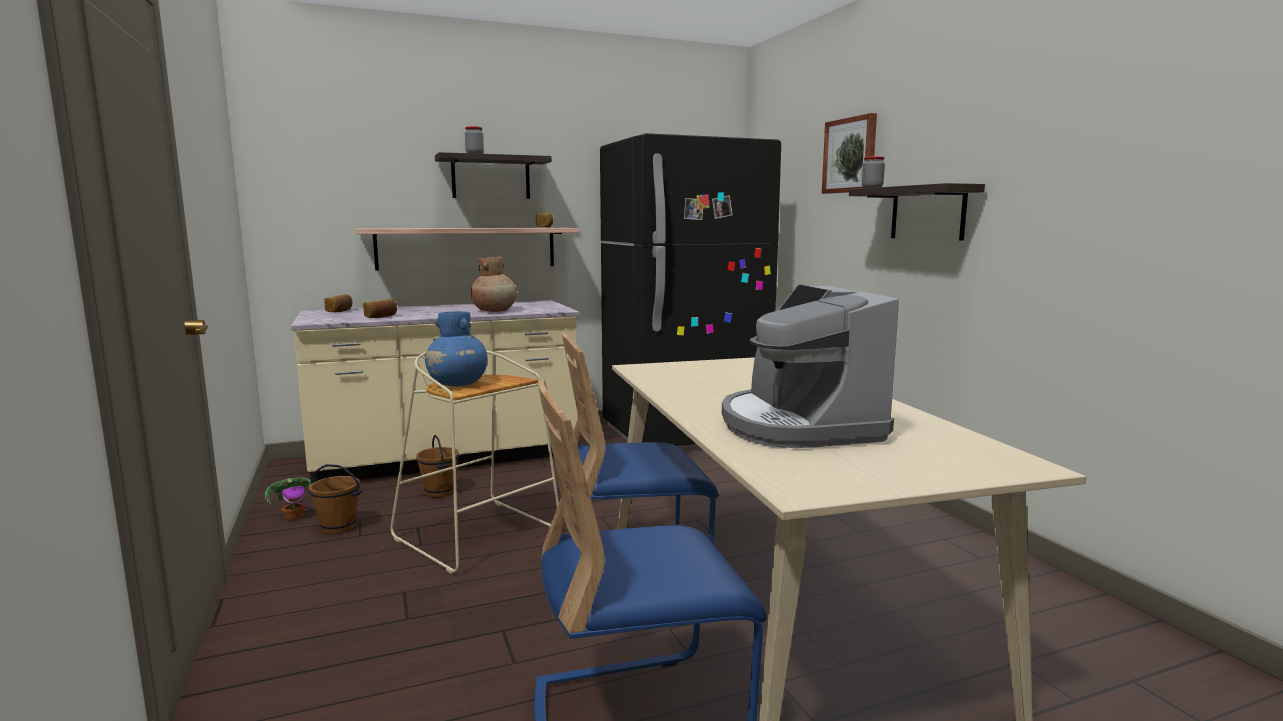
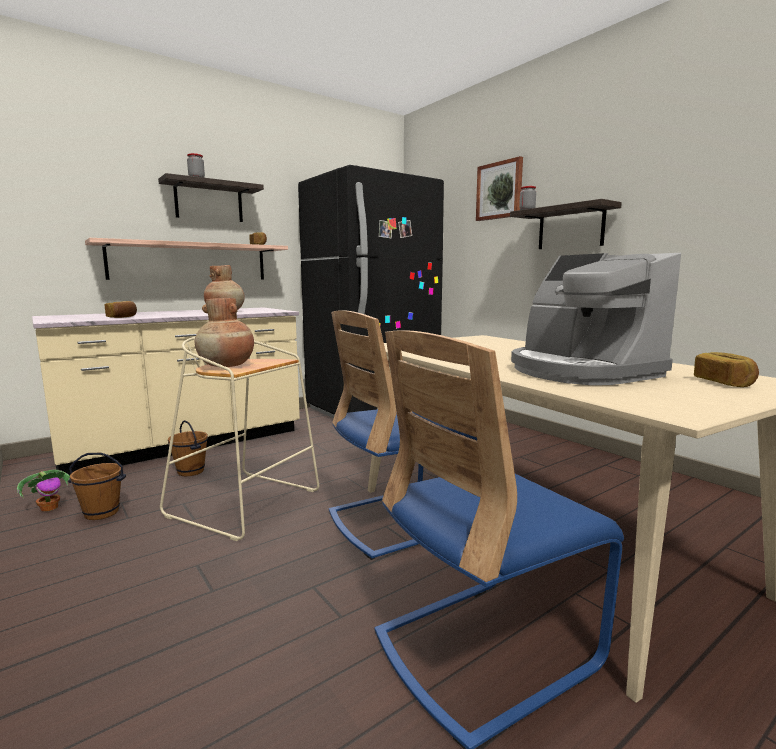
camera: 15 degrees left, 0 degrees up
(340, 311) = (75, 315): bread -> bread (724, 383)
(457, 384) = (226, 365): blue vase -> brown vase

